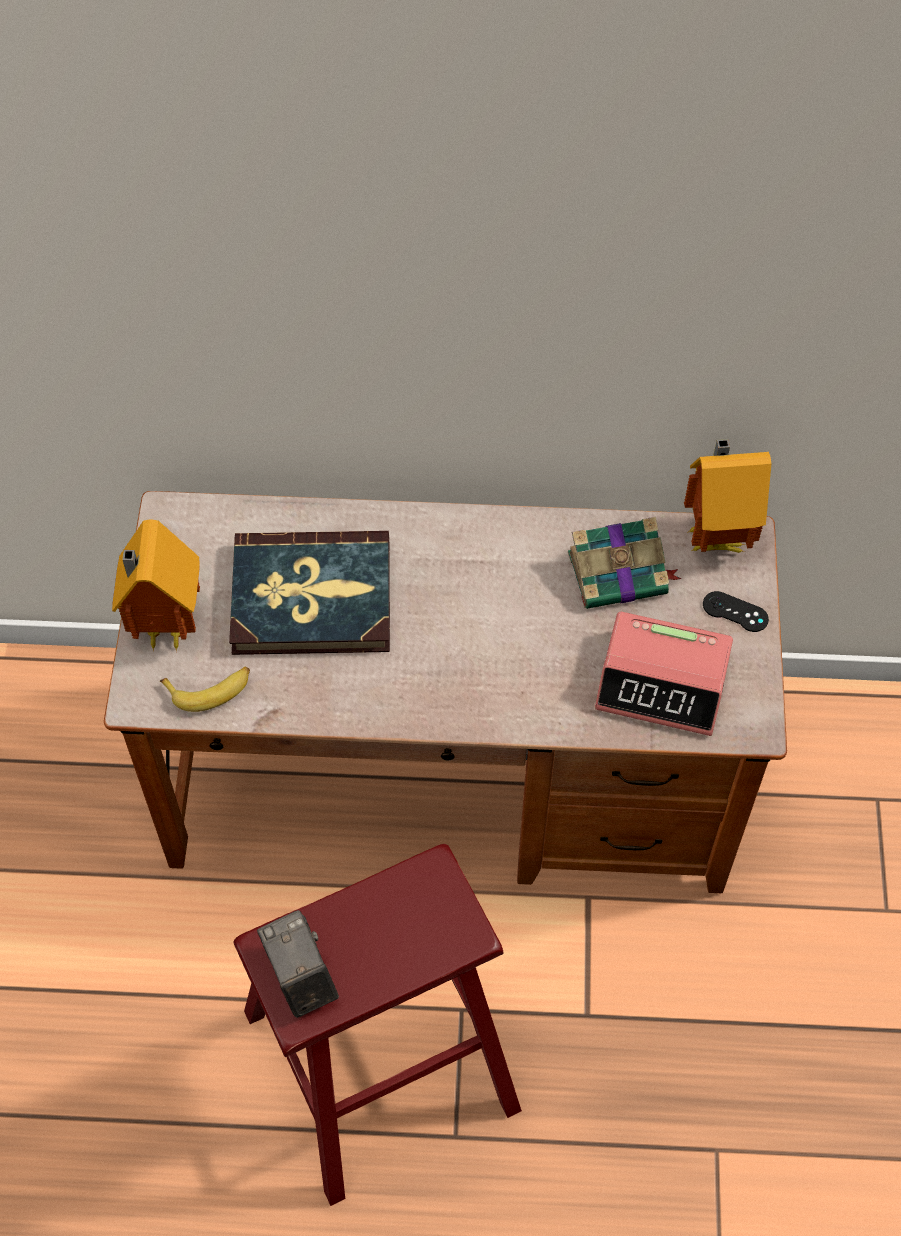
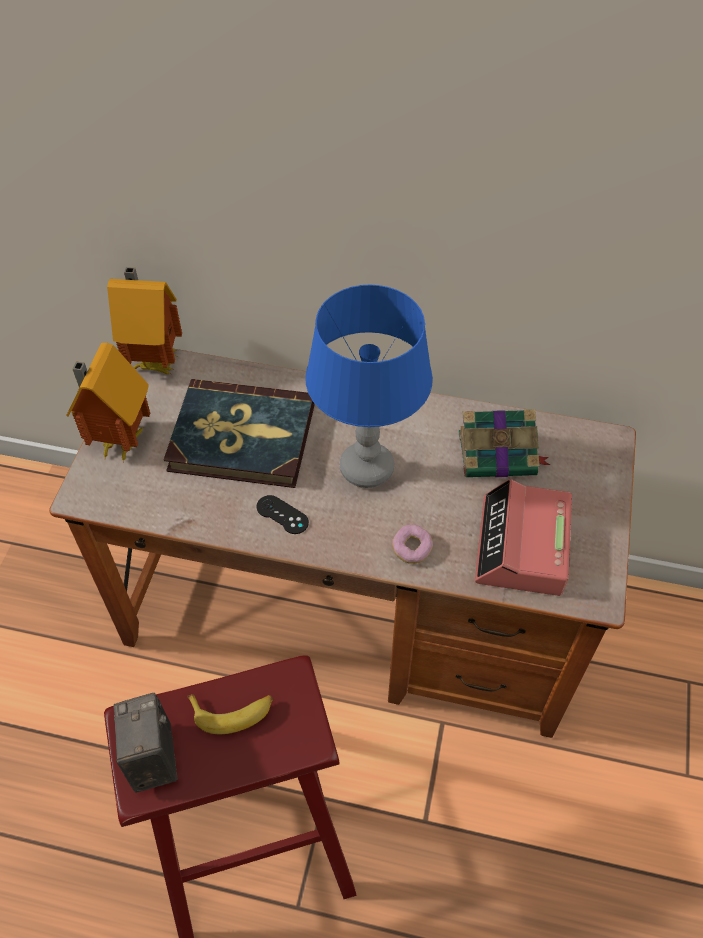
camera: 10 degrees right, 5 degrees down
(210, 689) = (141, 496): banana -> banana (233, 711)
(468, 614) = (367, 467): none -> blue table lamp
(539, 704) = (411, 549): none -> donut
(663, 682) = (522, 547): alarm clock -> alarm clock turned 75 degrees clockwise
(715, 536) = (584, 436): toy house -> toy house (156, 361)
(735, 612) = (593, 498): black game controller -> black game controller (282, 515)

